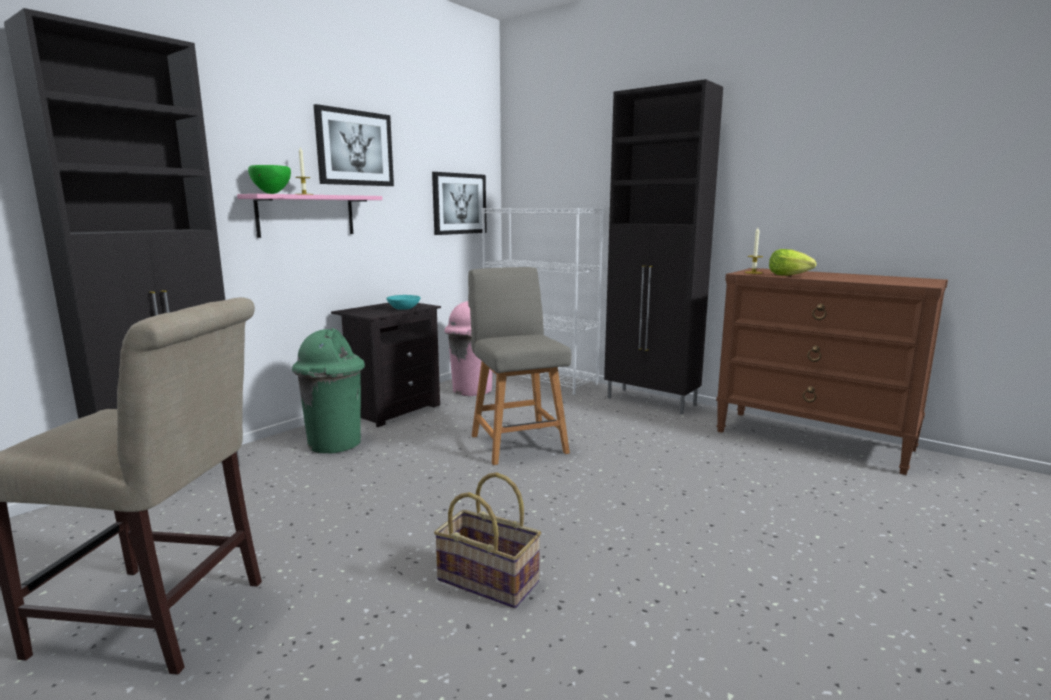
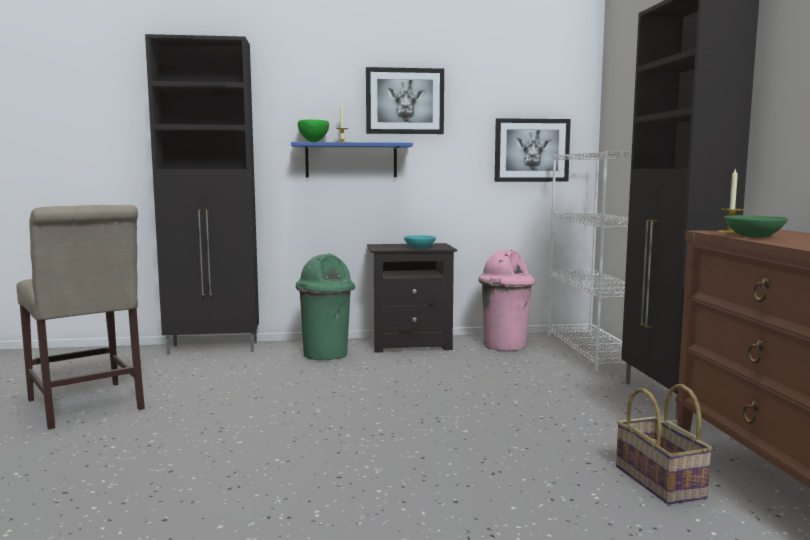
camera: 45 degrees right, 5 degrees down
(306, 215) = (351, 160): pink shelf -> blue shelf
(489, 580) = (230, 457): basket -> basket (661, 482)
(517, 442) = (447, 391): grey chair -> none
(788, 275) = (754, 237): lettuce -> green bowl

